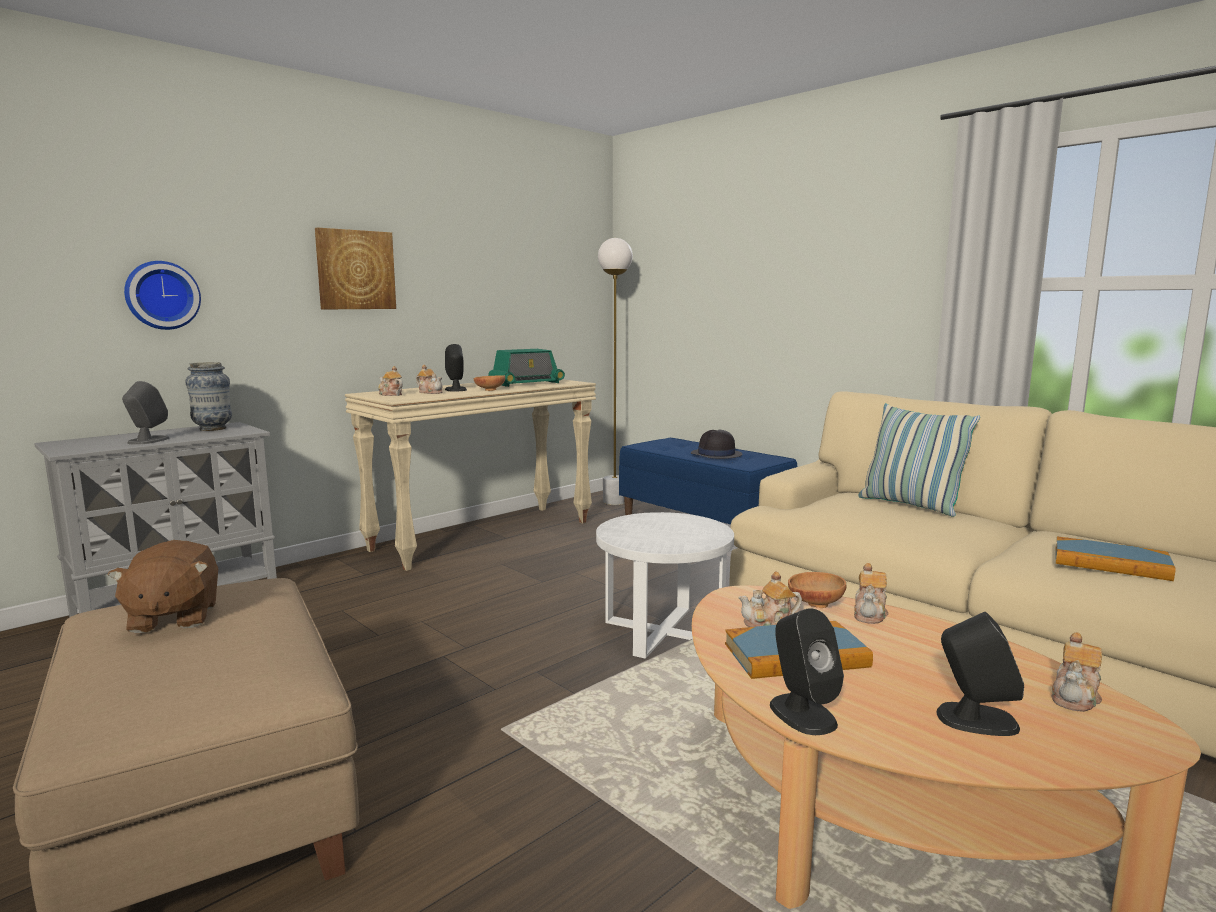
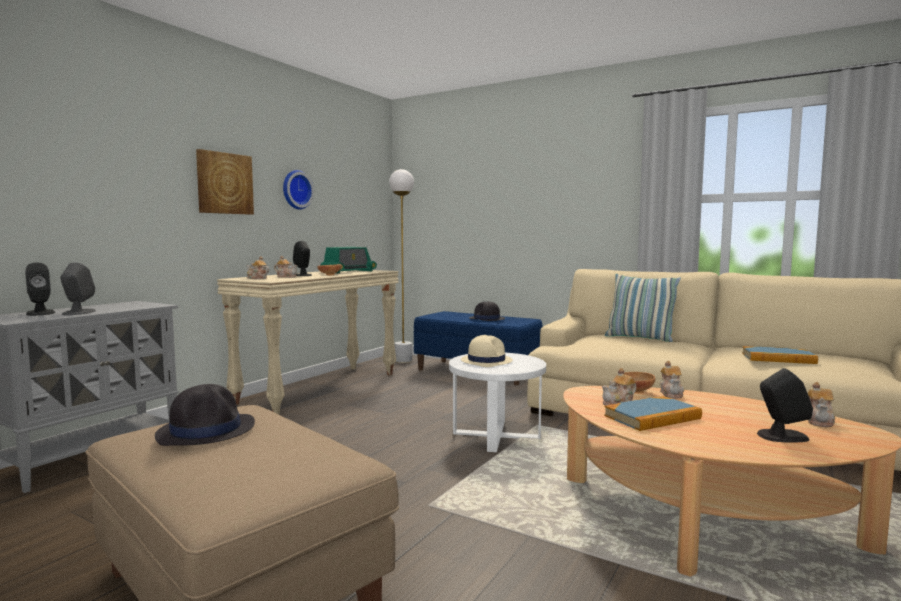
camera: 15 degrees left, 5 degrees down
(162, 295) = (78, 195): wall clock -> wall clock (295, 190)
(173, 618) = (207, 430): brown plush toy -> black hat
(213, 429) = (123, 305): vase -> none
(651, 528) = (486, 361): none -> beige hat
(802, 713) = (687, 444): black speaker -> black speaker (40, 313)

